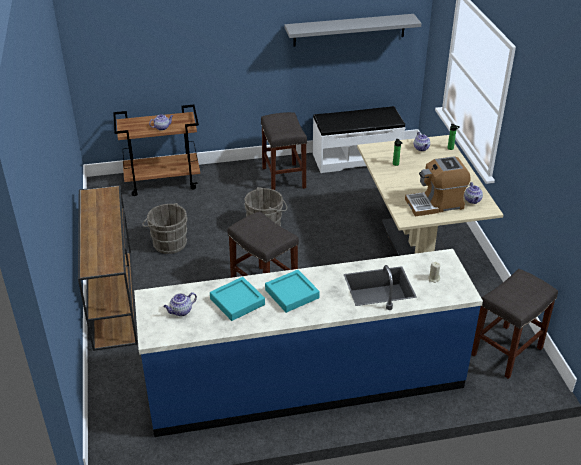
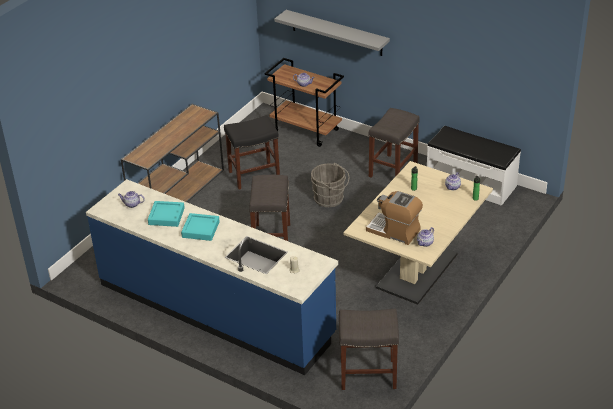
camera: 45 degrees right, 0 degrees up
(168, 243) = (253, 175): grey bucket -> black stool
(349, 30) = (481, 60): grey shelf -> grey shelf (336, 33)

